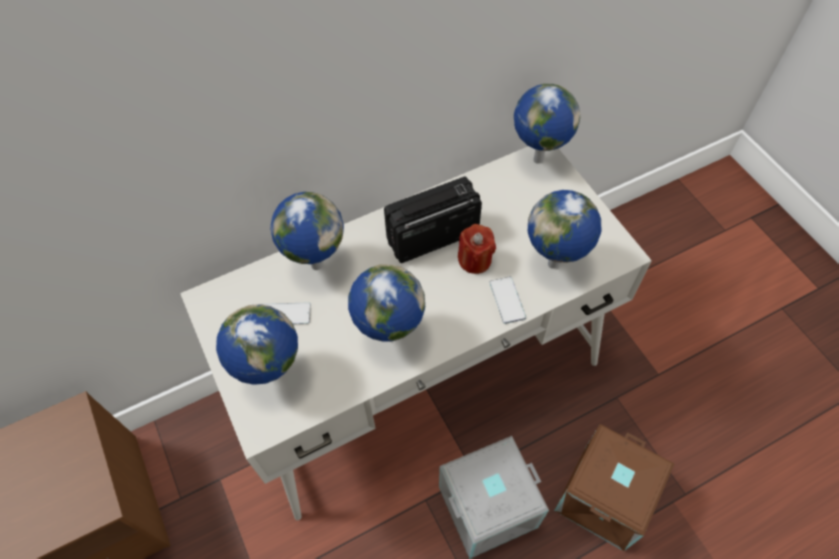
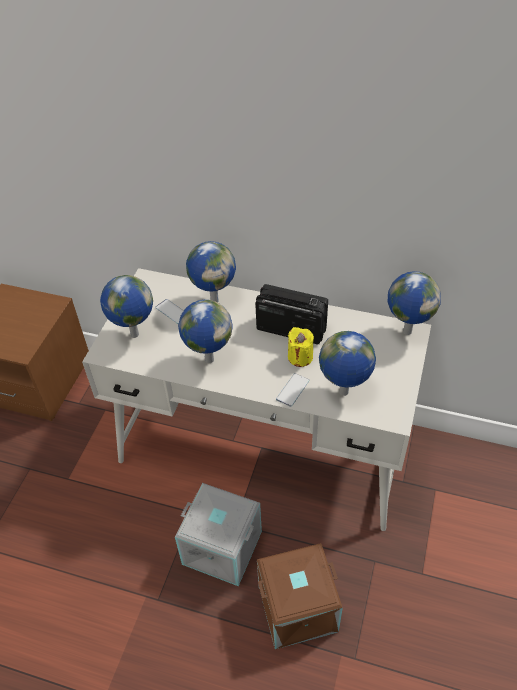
camera: 45 degrees right, 10 degrees down
(475, 260) = (300, 357): red candle -> yellow candle

